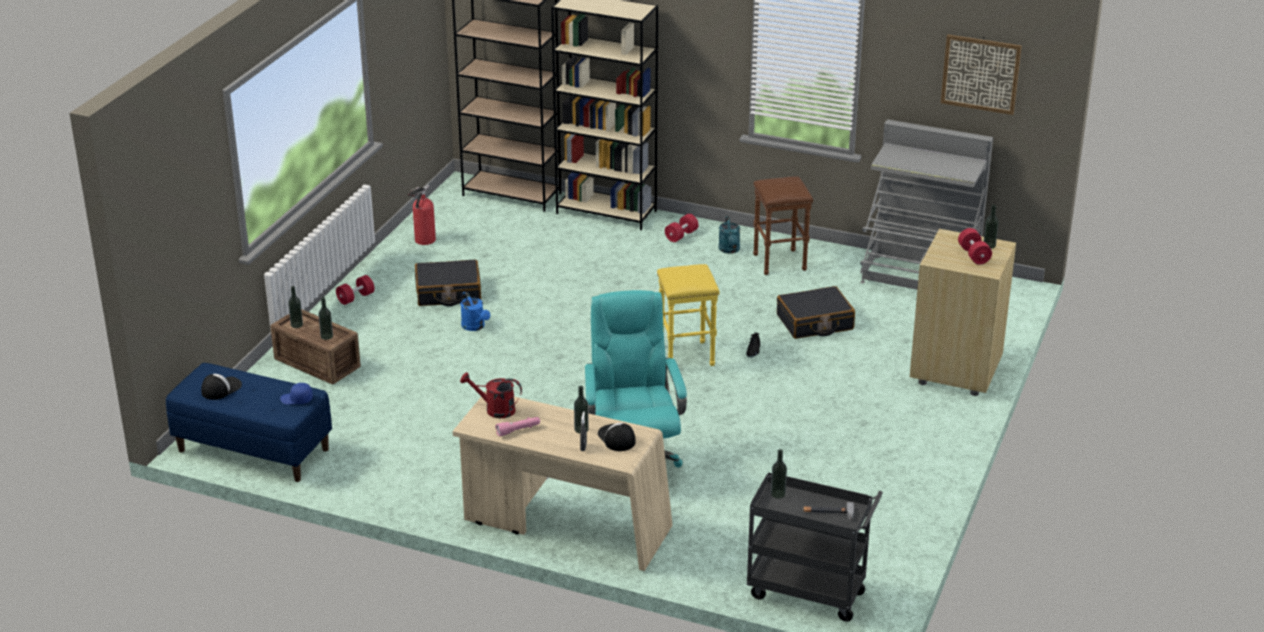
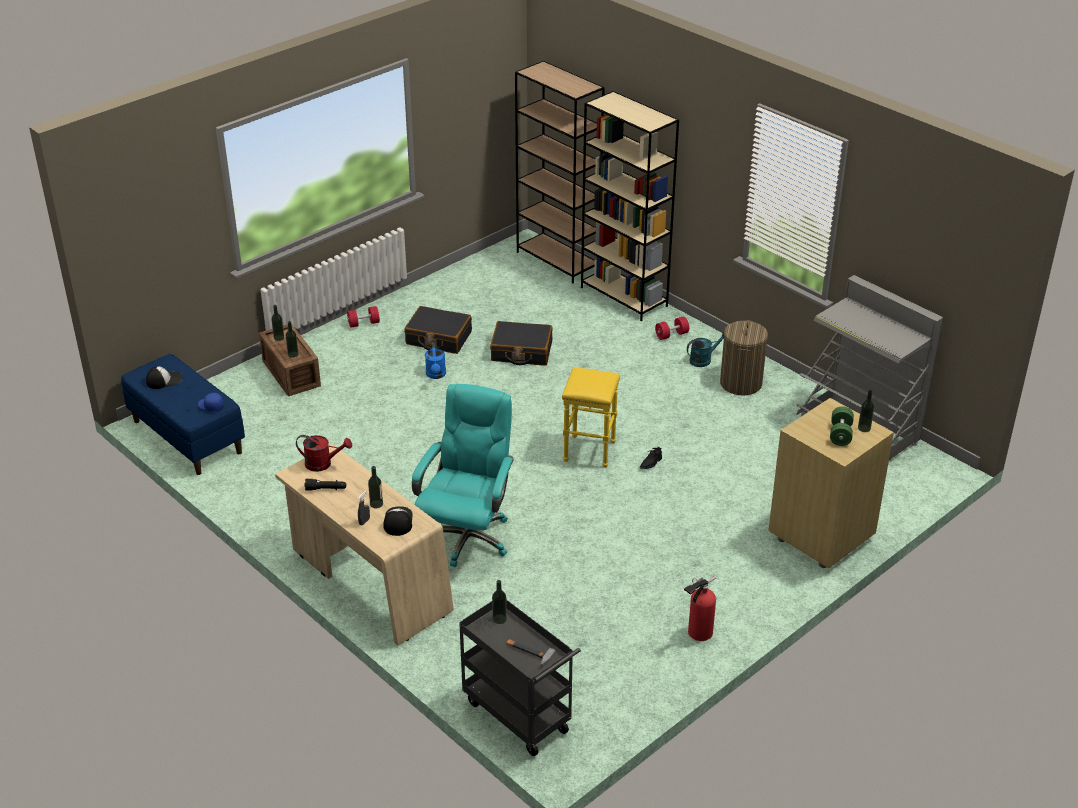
camera: 25 degrees right, 5 degrees up
(424, 241) = (455, 286): fire extinguisher -> fire extinguisher (698, 633)
(495, 409) = (323, 464): red watering can -> red watering can turned 150 degrees clockwise
(518, 430) = (326, 489): pink flashlight -> black flashlight
(730, 250) = (704, 360): turquoise watering can -> turquoise watering can turned 135 degrees counterclockwise
(781, 262) = (741, 383): brown stool -> laundry basket
(815, 322) = (727, 451): black suitcase -> black suitcase (521, 352)
(973, 255) = (840, 434): red dumbbell -> green dumbbell
(980, 73) = (940, 251): picture -> none

